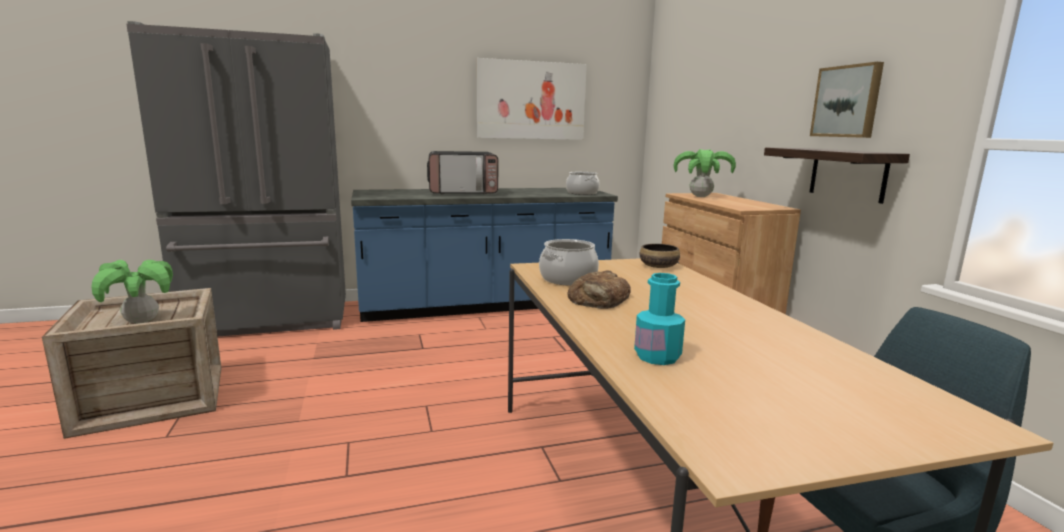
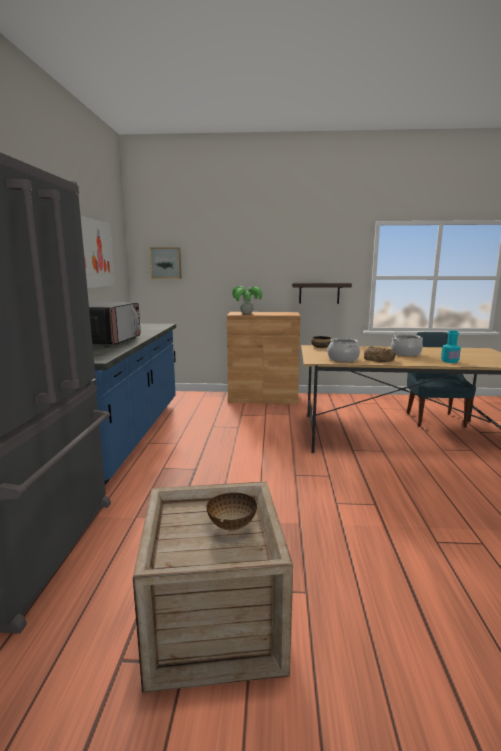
camera: 70 degrees left, 0 degrees up
(142, 322) = (231, 525): potted plant -> bowl
(582, 193) = (154, 326): cooking pot -> cooking pot (405, 354)
(847, 101) = (313, 260): picture -> picture (166, 263)

